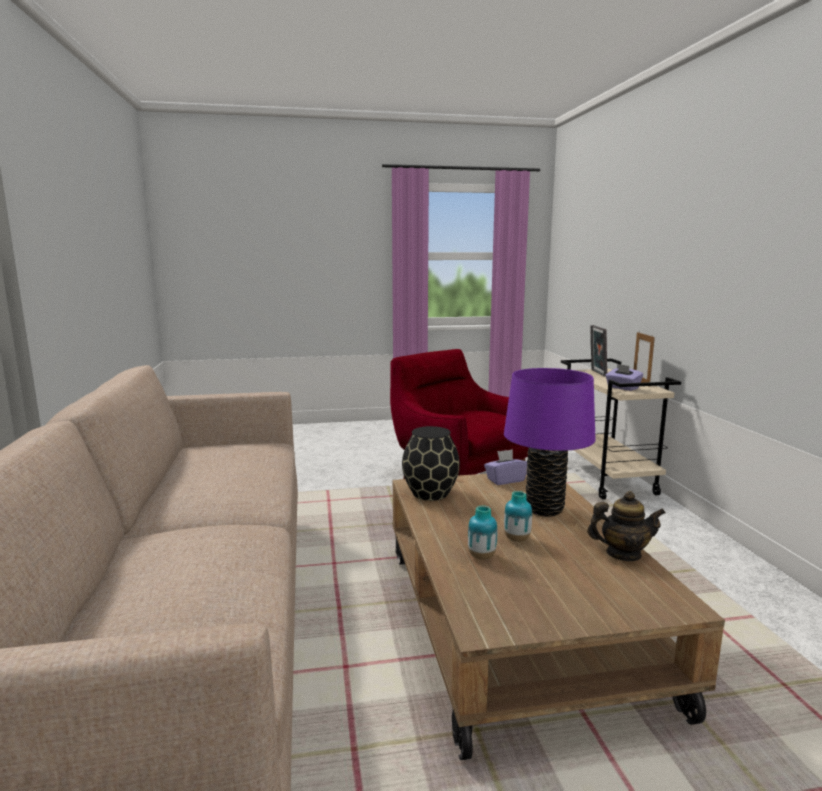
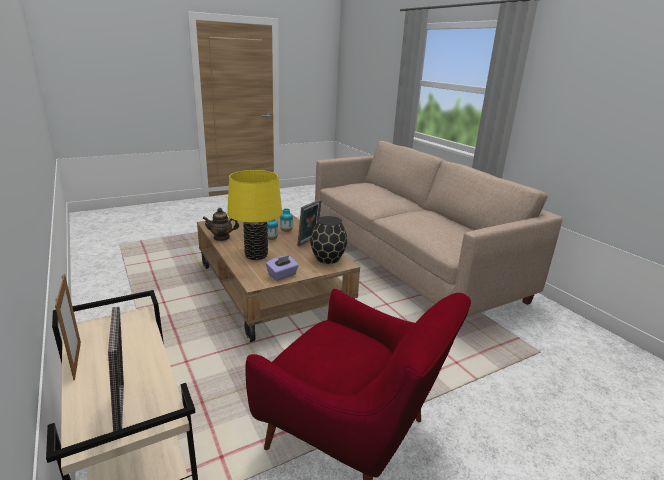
camera: 160 degrees right, 10 degrees up
(444, 526) = (309, 241): none -> picture frame
(544, 509) = (256, 256): purple table lamp -> yellow table lamp
(622, 388) = (130, 329): purple tissue box -> none

